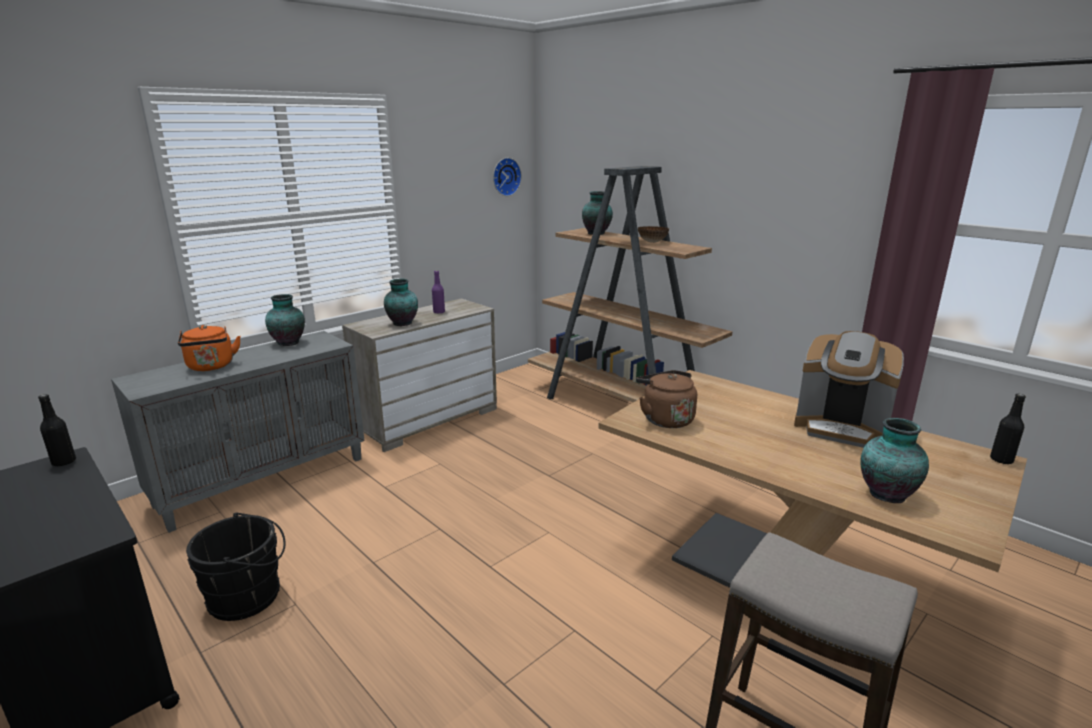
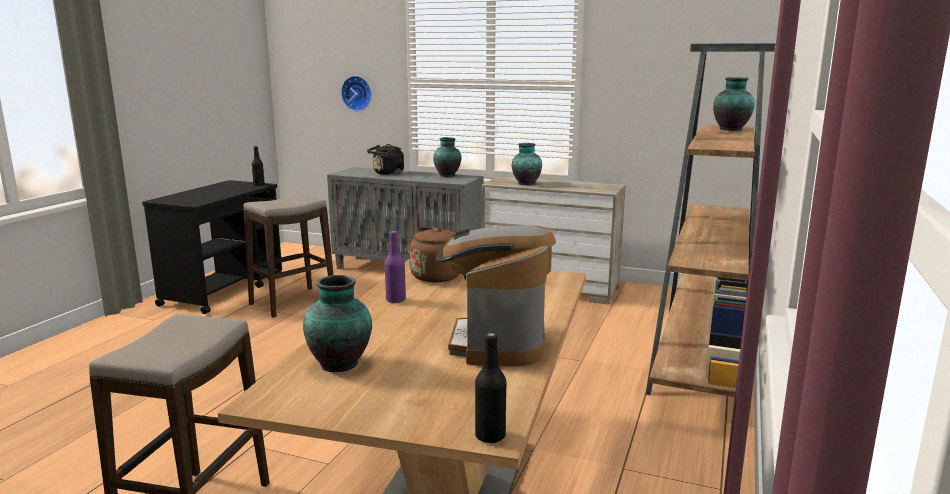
camera: 65 degrees right, 5 degrees down
(211, 367) = (387, 173): orange kettle -> black kettle
(249, 596) = (292, 302): black bucket -> stool
(439, 312) = (572, 185): purple bottle -> purple bottle (395, 300)
(505, 176) = (727, 64): wall clock -> wall clock (357, 93)
(653, 242) = (729, 140): bowl -> none

